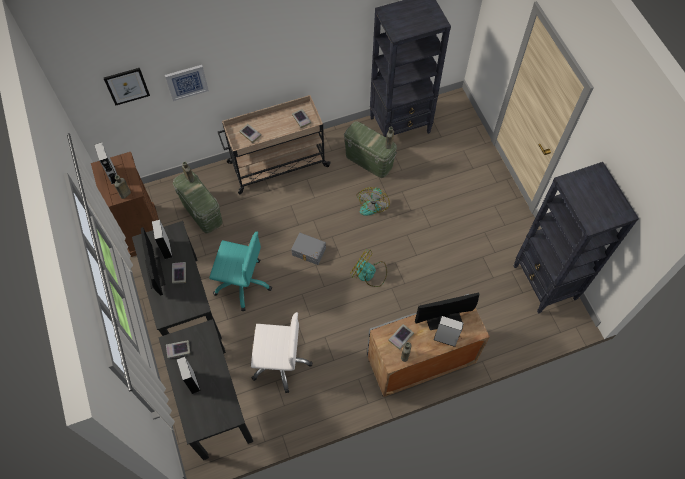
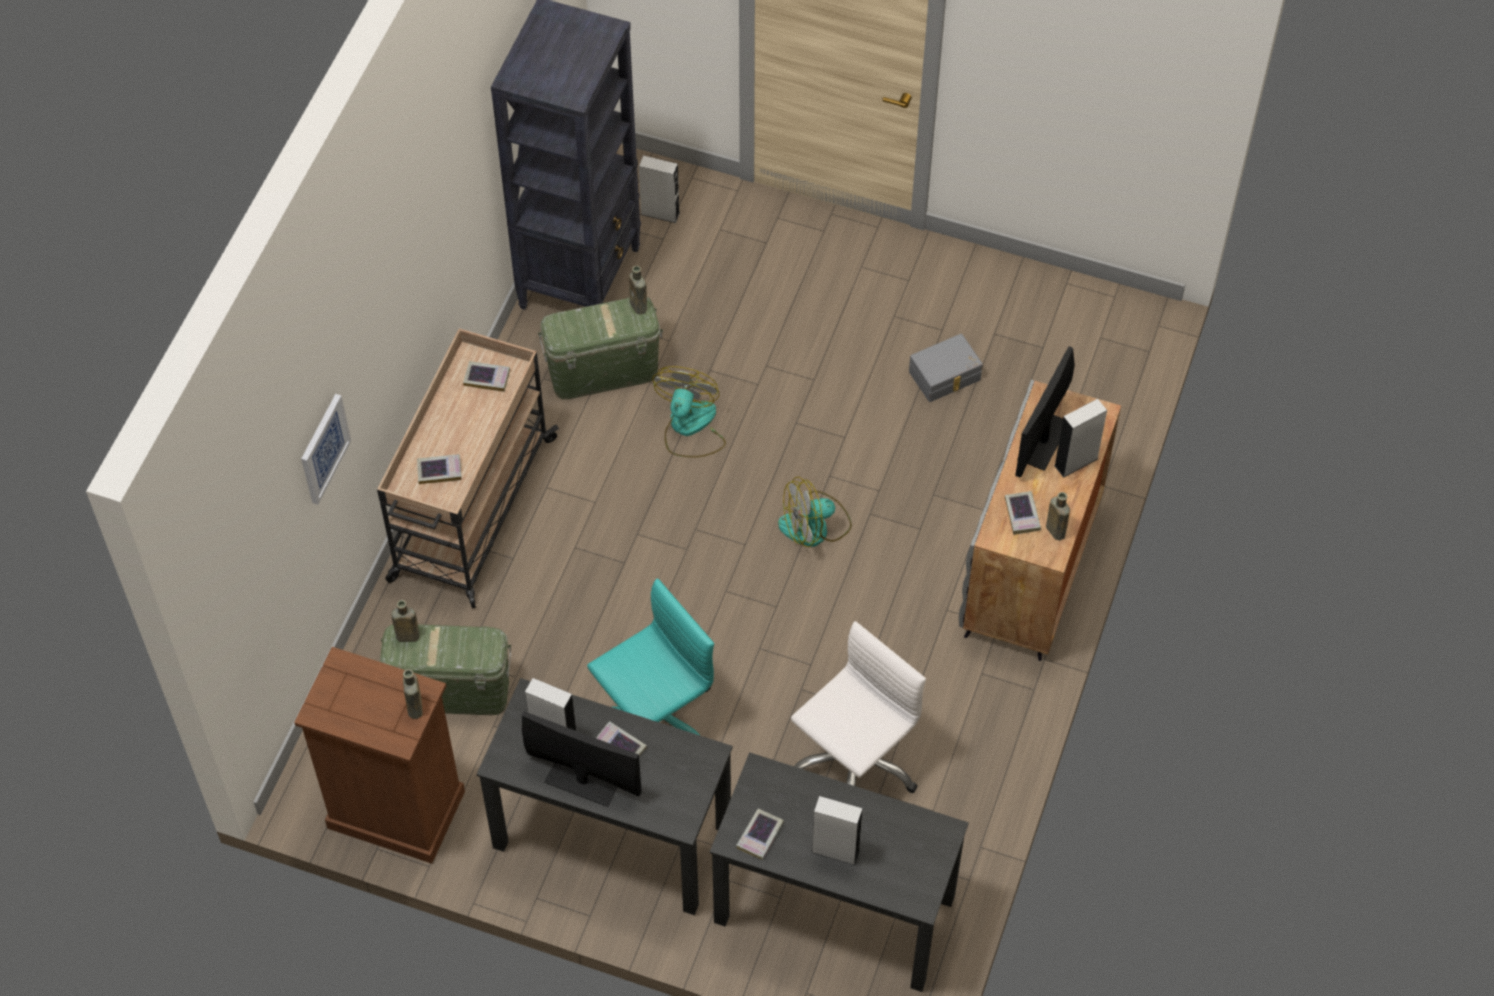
camera: 50 degrees left, 5 degrees down
(113, 175) = (355, 703): grey speaker -> grey speaker (660, 213)
(127, 86) = (265, 526): picture -> none
(308, 252) = (691, 584): grey storage box -> grey storage box (945, 376)
(372, 203) = (689, 428): fan -> fan turned 135 degrees counterclockwise
(544, 283) = (1054, 307): black bookcase -> none

